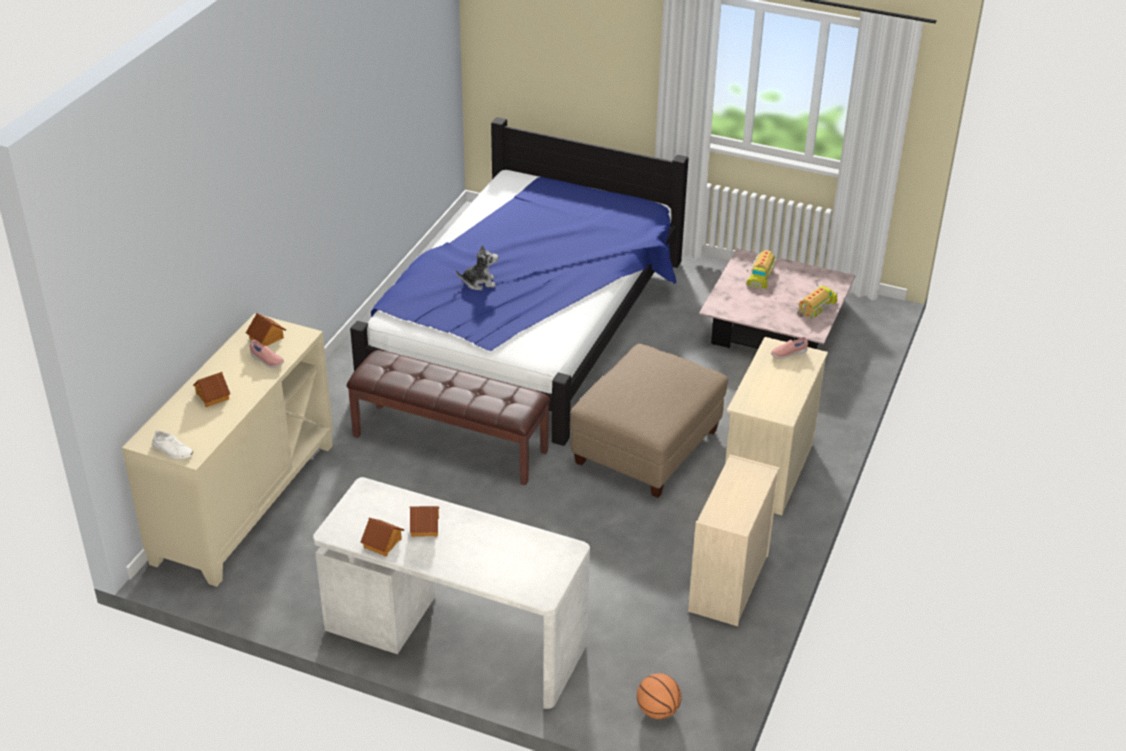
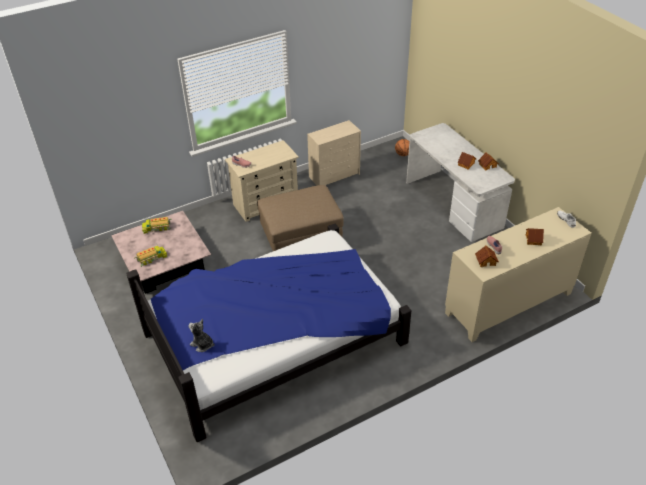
camera: 140 degrees left, 5 degrees up
(451, 443) = (385, 284): brown bench -> none
(479, 283) = (318, 293): plush toy -> plush toy (202, 344)

